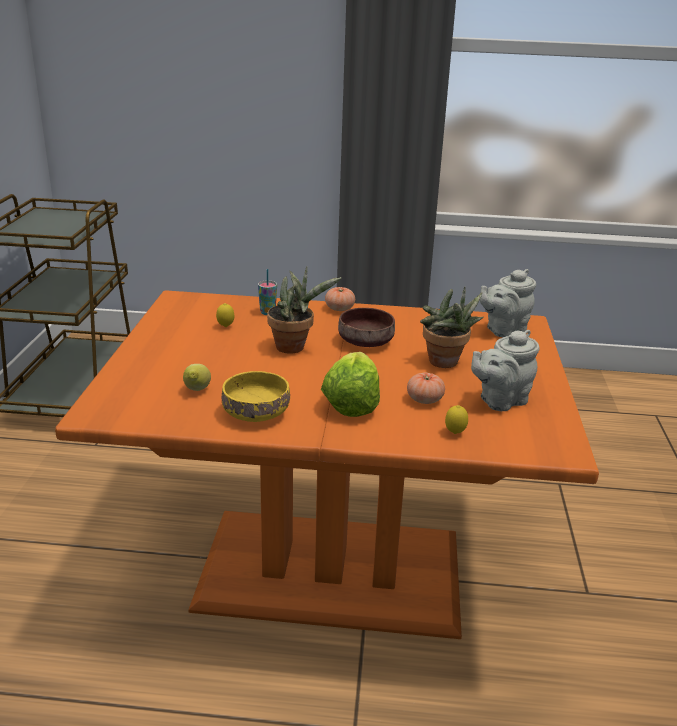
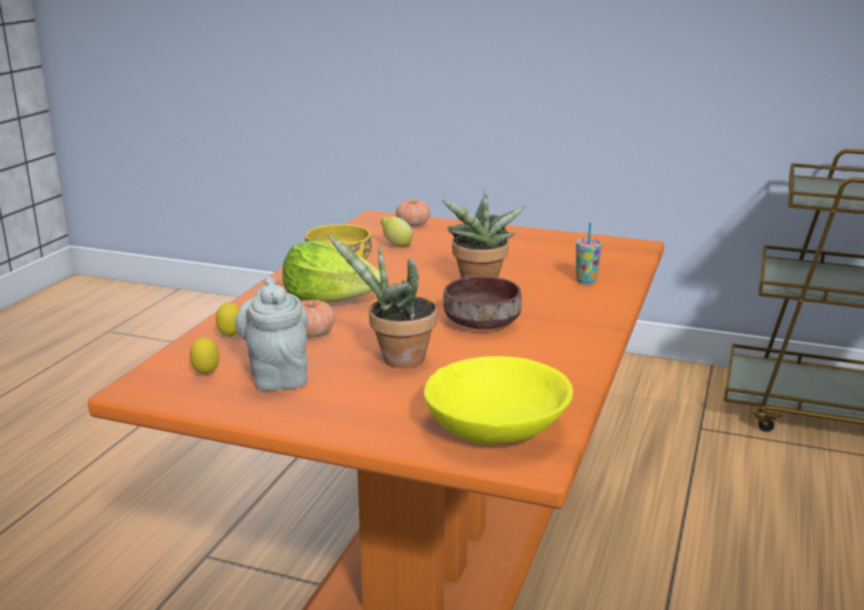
camera: 105 degrees right, 5 degrees down
(225, 327) = (544, 261): lemon -> lemon (206, 374)
(339, 309) = (598, 319): tomato -> tomato (413, 224)
(503, 330) = (496, 426): grey teapot -> yellow bowl

